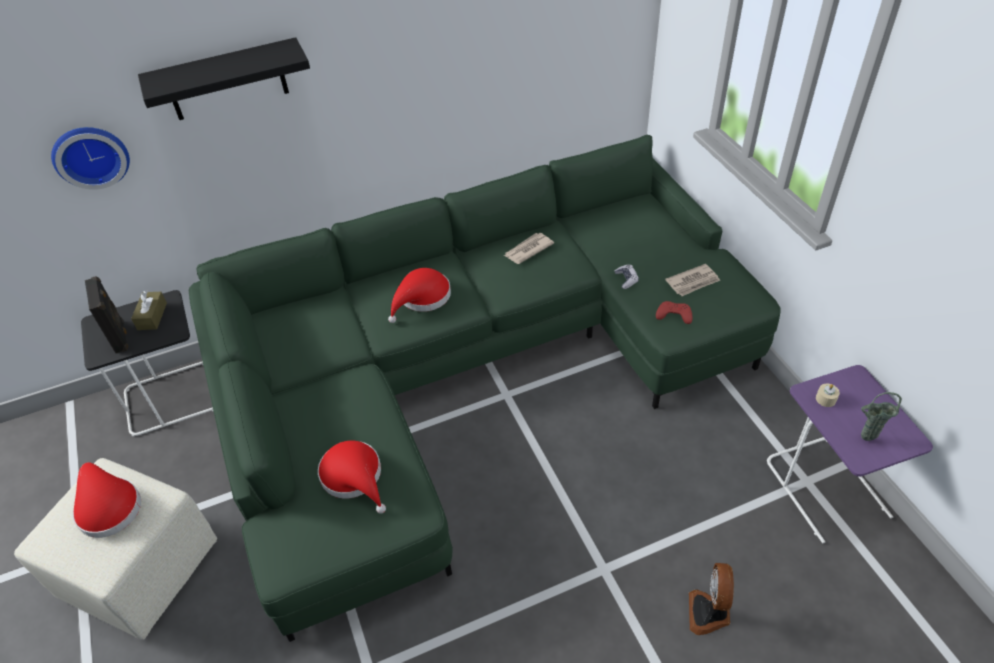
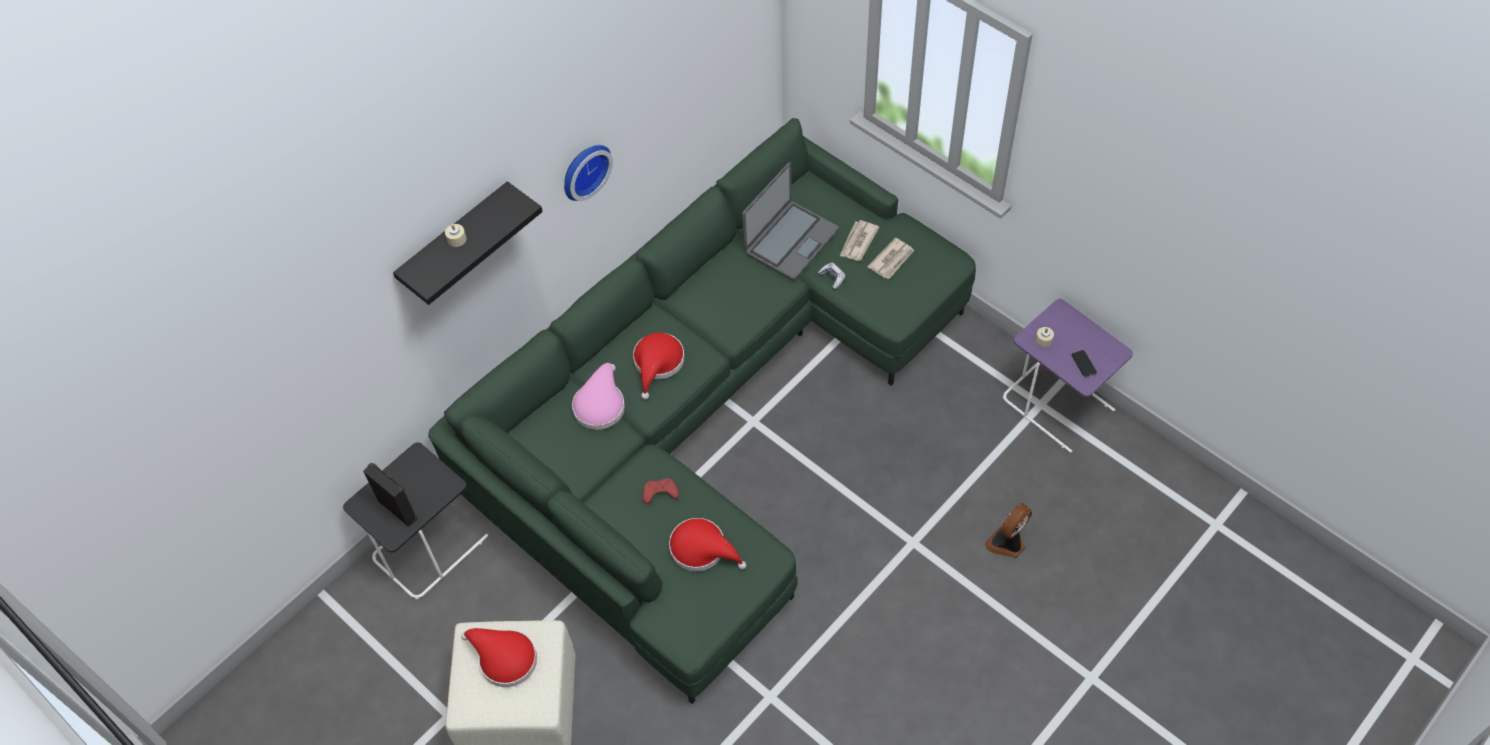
camera: 25 degrees left, 10 degrees up
(90, 155) = (354, 356): wall clock -> wall clock (583, 170)
(152, 316) = (414, 478): brown tissue box -> none
(213, 64) = (457, 239): none -> beige candle
(350, 314) = (600, 404): none -> pink hat
(528, 250) = (728, 277): newspaper -> newspaper (858, 242)
(602, 239) = (790, 241): none -> laptop
(674, 315) = (890, 300): red game controller -> red game controller (660, 492)
(709, 613) = (1007, 543): fan -> fan turned 60 degrees clockwise
(865, 439) = (1083, 364): green vase -> phone

